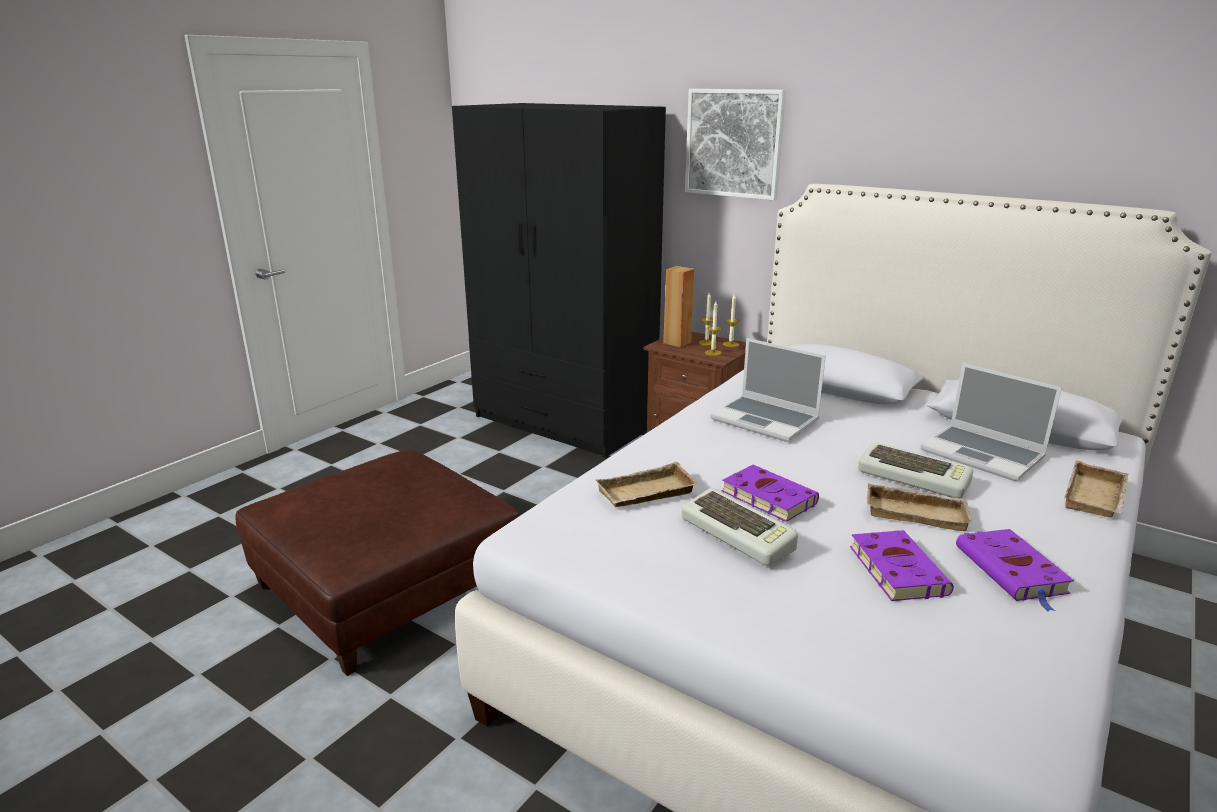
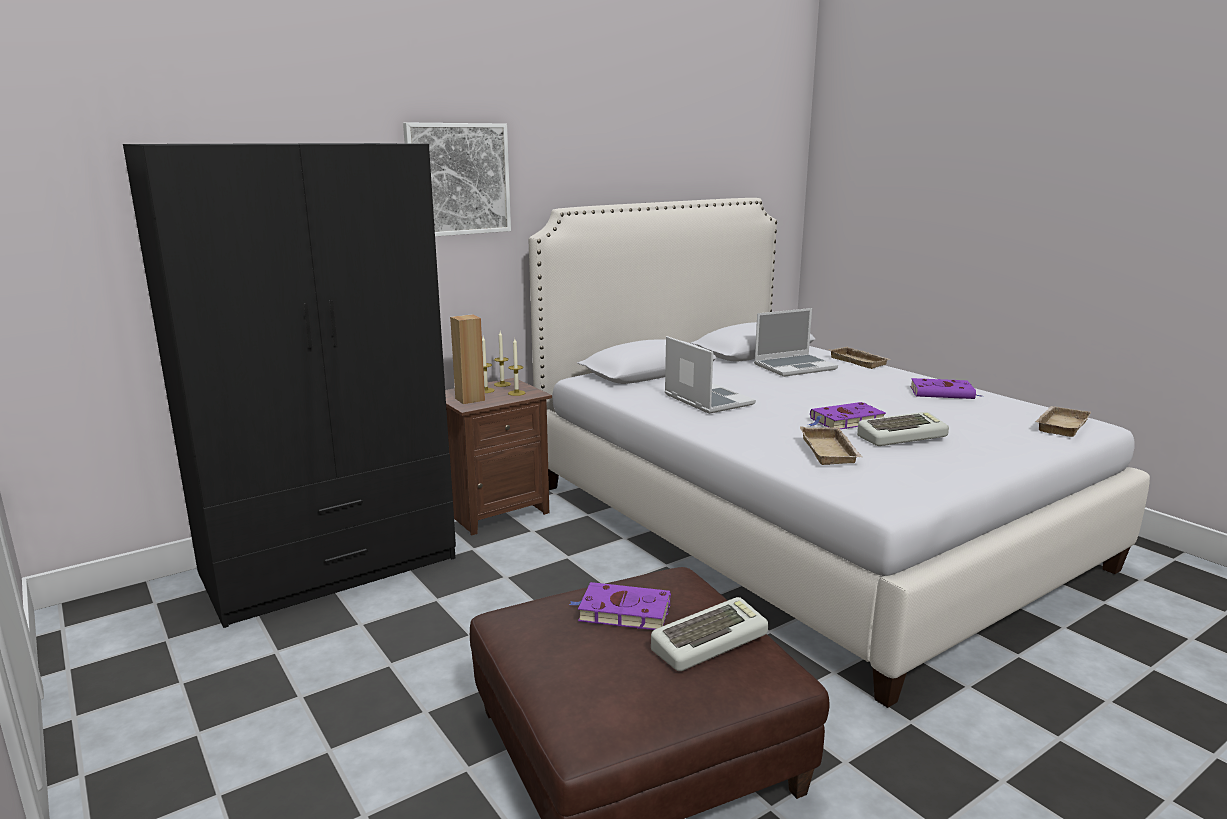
camera: 70 degrees left, 5 degrees down
(766, 420) = (706, 400): laptop -> laptop turned 90 degrees counterclockwise
(895, 569) = (940, 413): purple book -> purple book (621, 611)
(914, 477) = (824, 385): keyboard -> keyboard (709, 640)
(916, 512) = (872, 395): beige tray -> beige tray (1059, 425)

